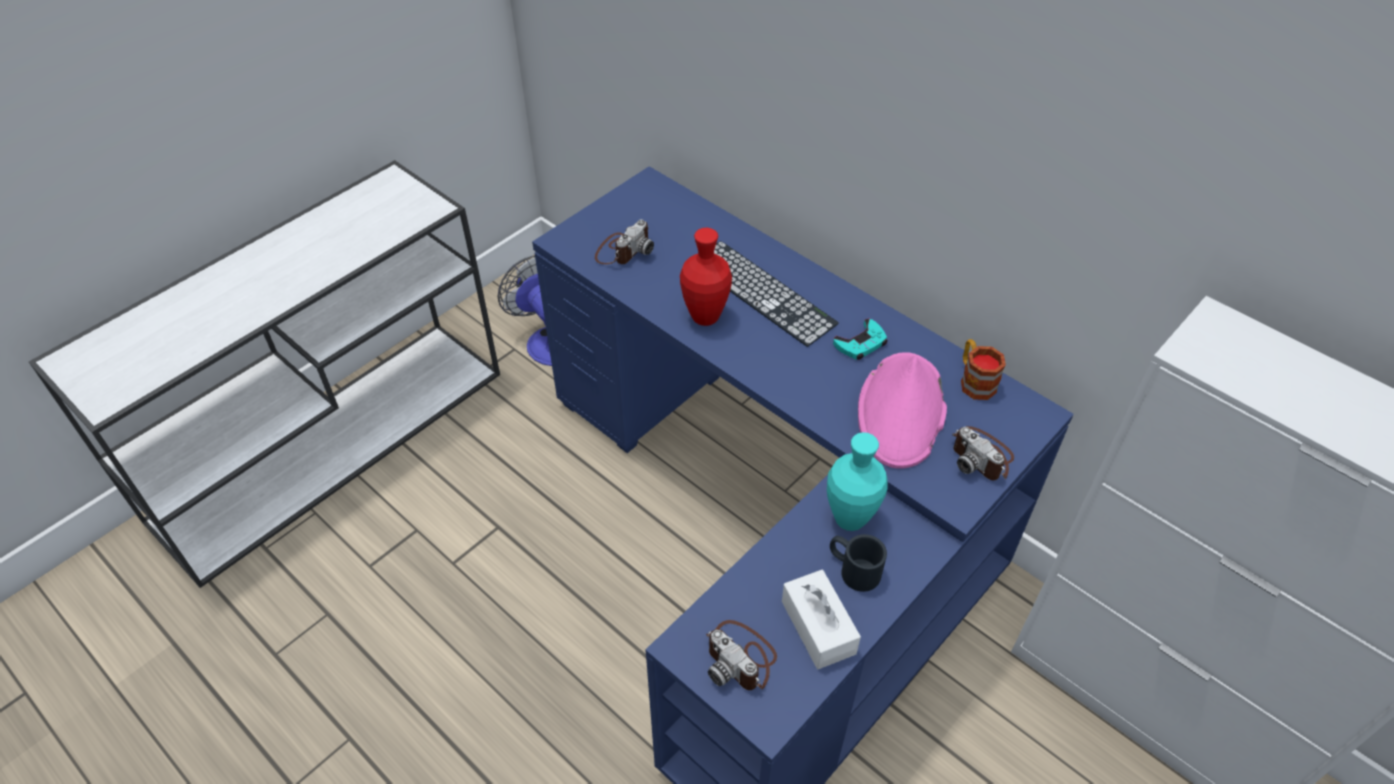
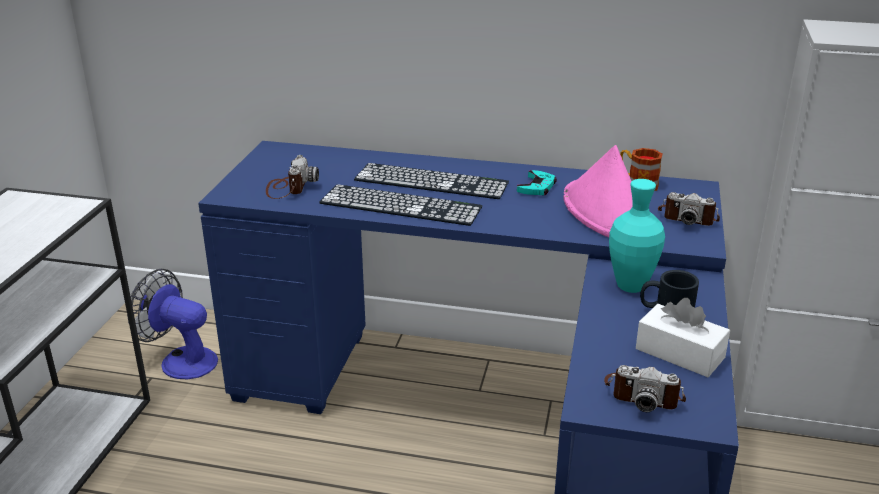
camera: 30 degrees left, 20 degrees down
(705, 317) = (400, 205): red vase -> keyboard

